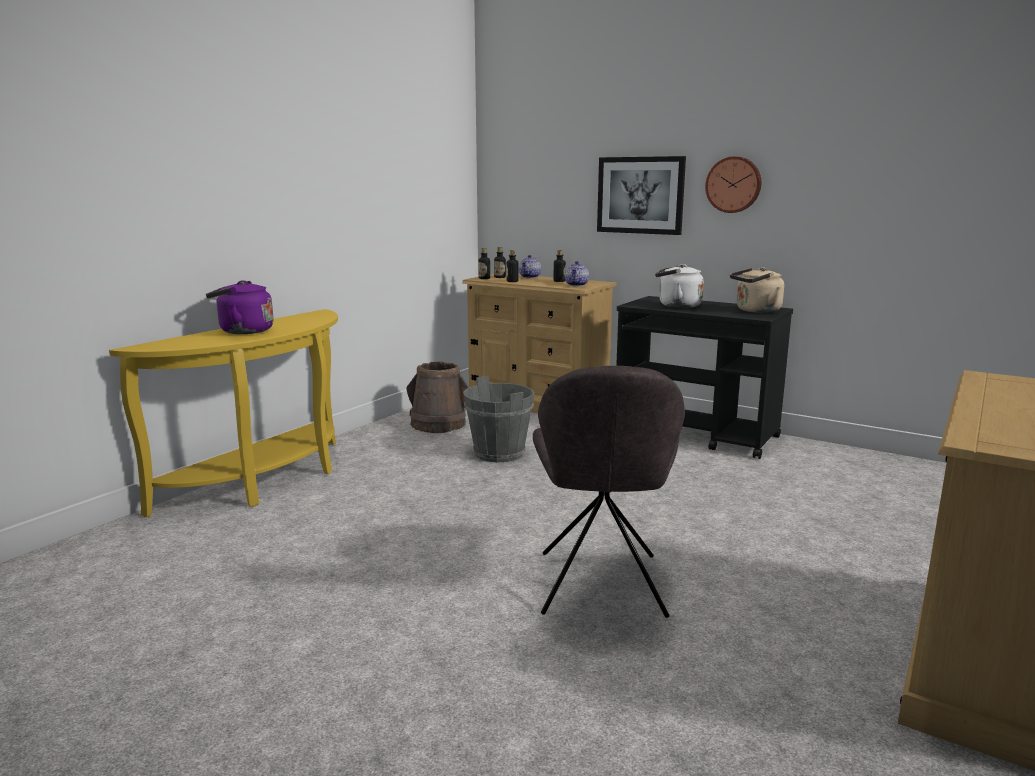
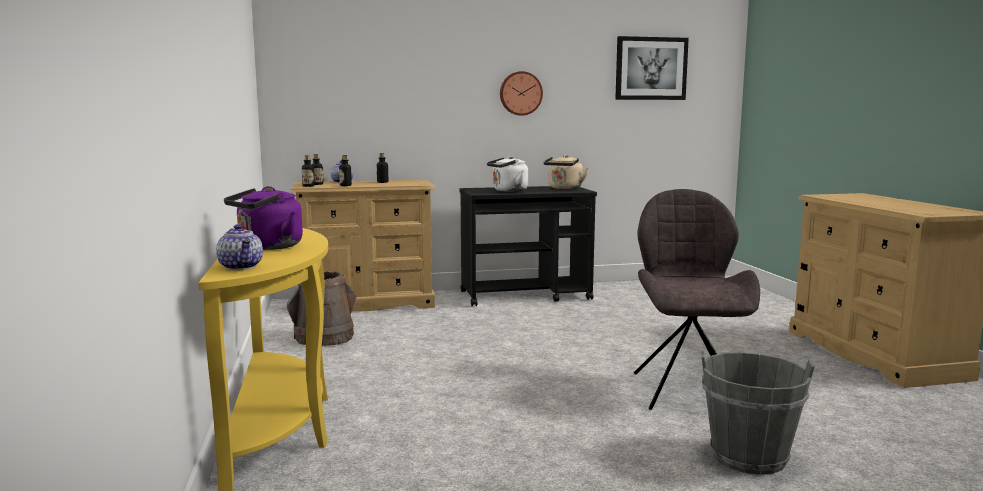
camera: 45 degrees left, 5 degrees down
(498, 453) = (430, 342): grey bucket -> grey bucket (748, 457)
(577, 285) = (410, 183): teapot -> teapot (242, 267)
(600, 587) = (687, 389): grey chair -> grey chair turned 135 degrees counterclockwise
(640, 195) = (442, 102): picture -> picture (651, 68)

